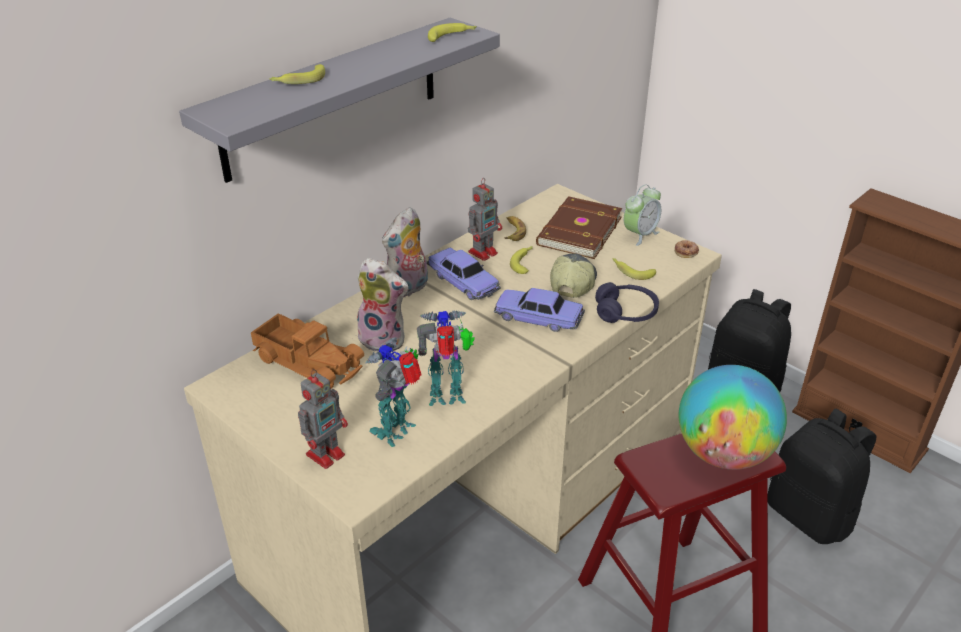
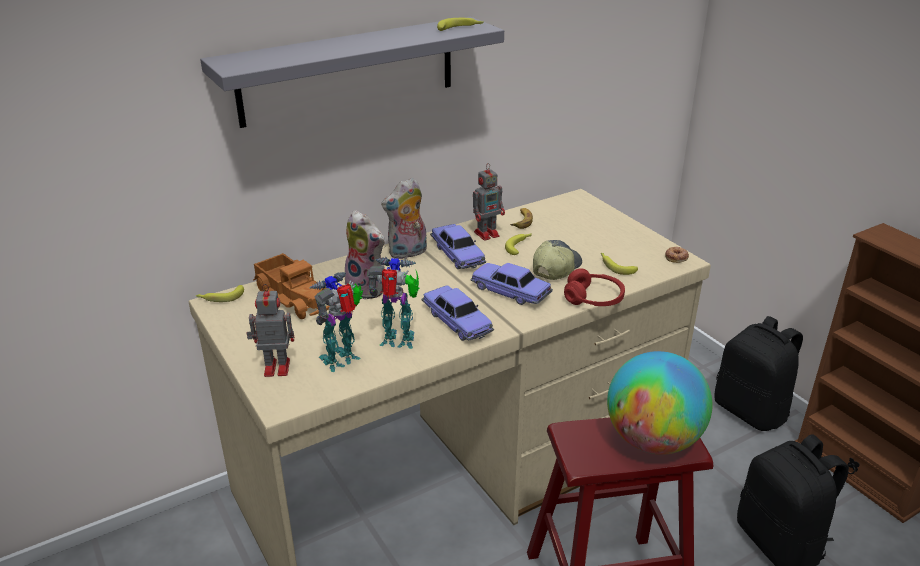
camera: 15 degrees right, 5 degrees down
(298, 80) = (308, 47): banana -> banana (220, 297)
(327, 453) = (275, 368): toy robot -> toy robot turned 150 degrees counterclockwise
(498, 362) = (457, 321): none -> toy car
(577, 231) = (581, 228): brown book -> none
(625, 312) = (593, 299): purple headphones -> red headphones
(640, 235) = (638, 238): alarm clock -> none

